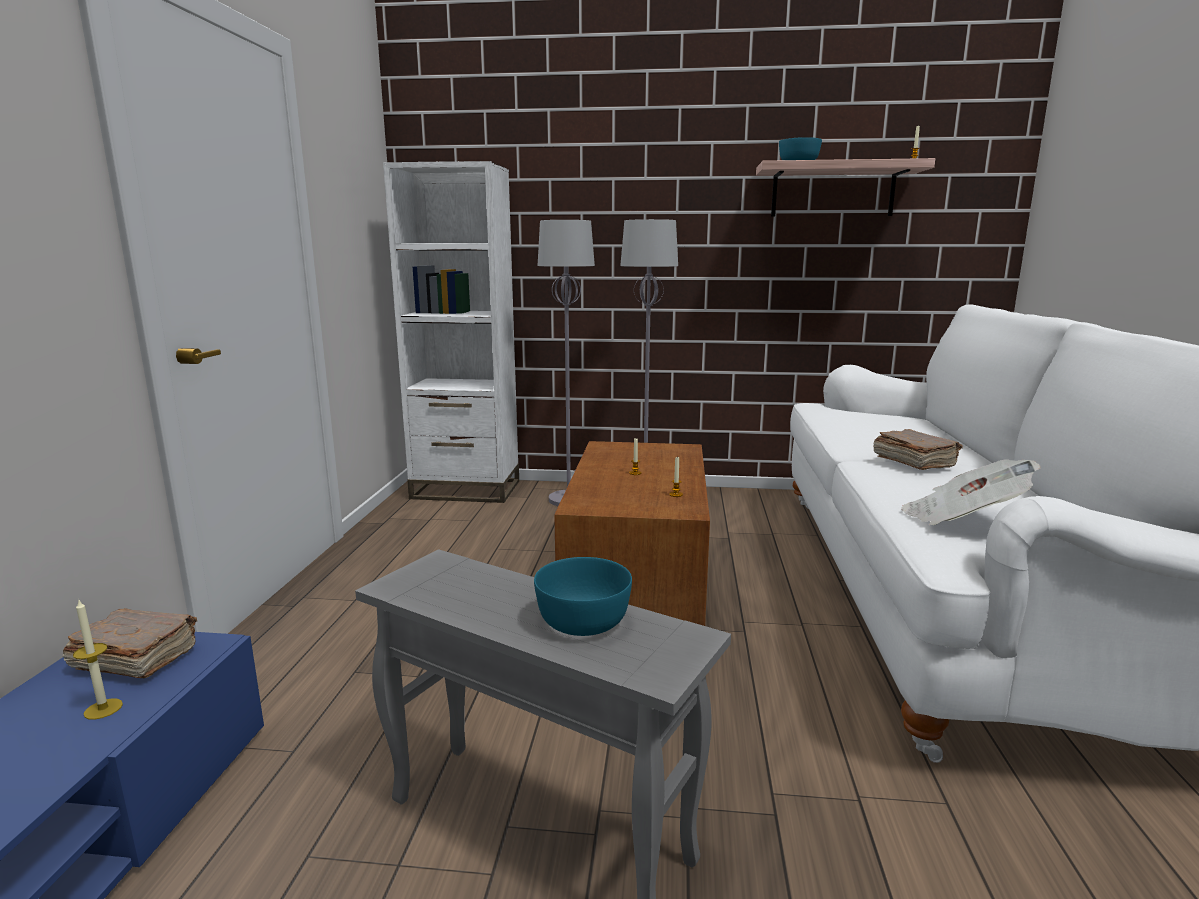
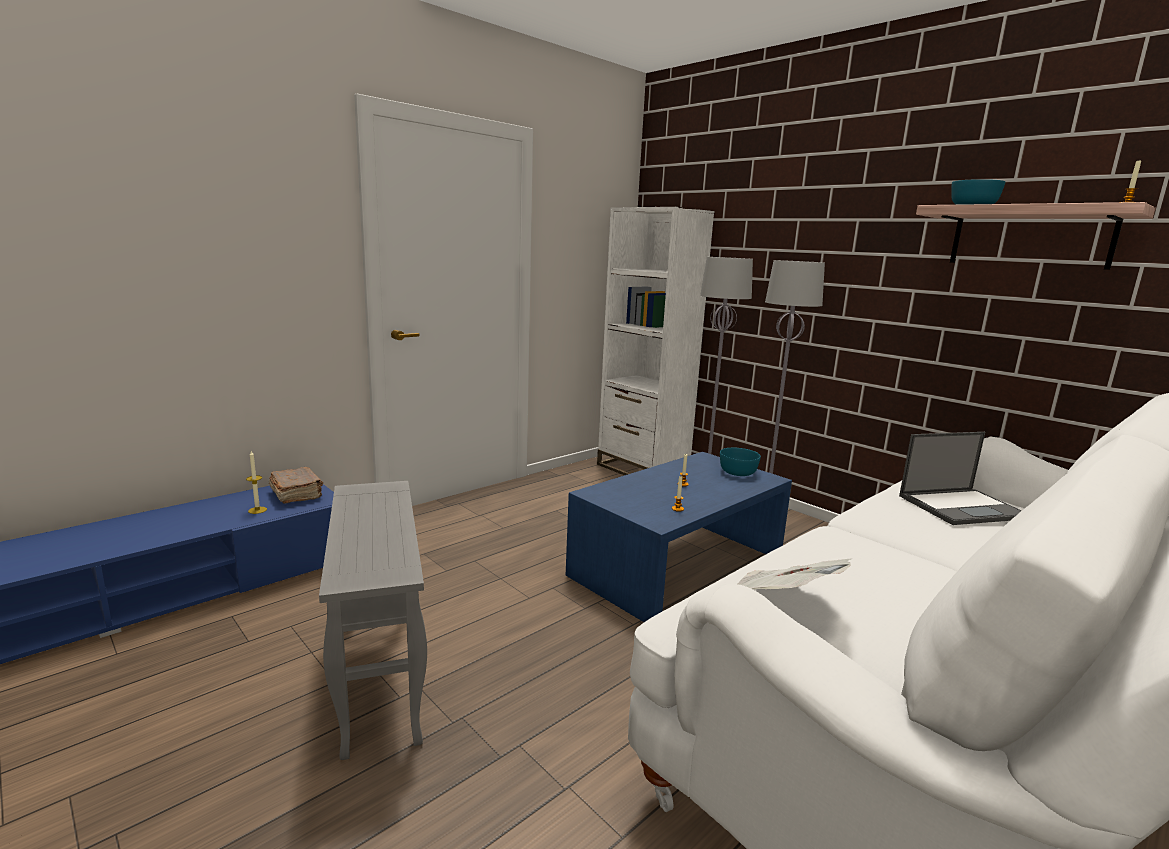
camera: 40 degrees right, 0 degrees up
(585, 620) = (379, 542): turquoise bowl -> turquoise bowl (738, 472)
(638, 565) = (679, 565): brown coffee table -> blue coffee table
(881, 422) = (962, 507): none -> laptop
(913, 462) = (886, 548): brown book -> none

